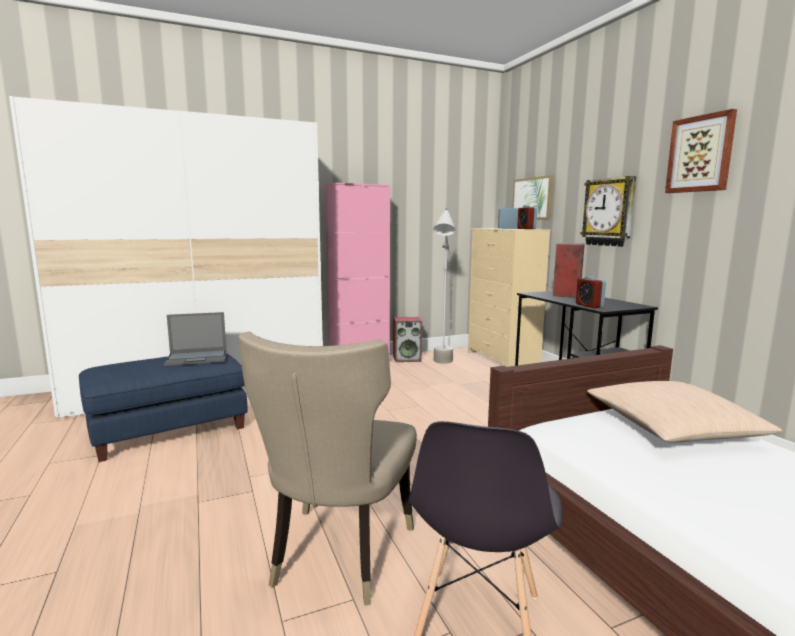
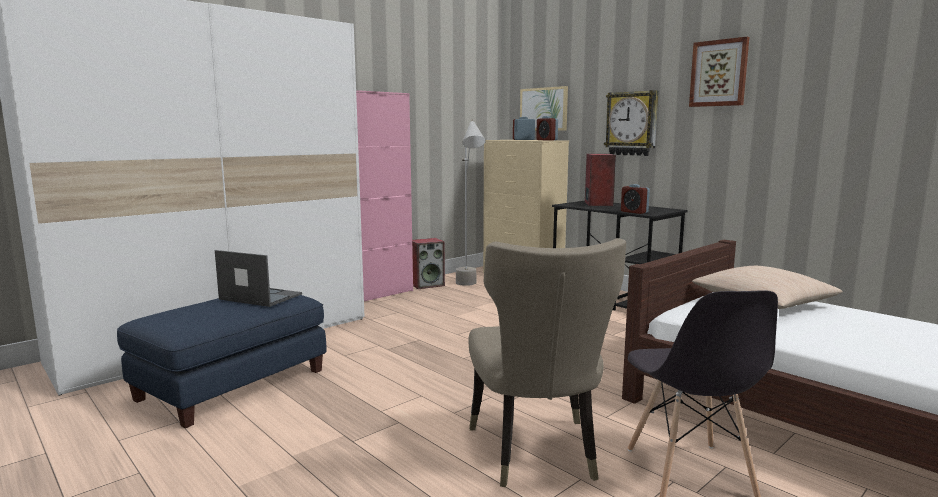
camera: 20 degrees left, 0 degrees up
(197, 358) = (259, 297): laptop -> laptop turned 120 degrees counterclockwise

